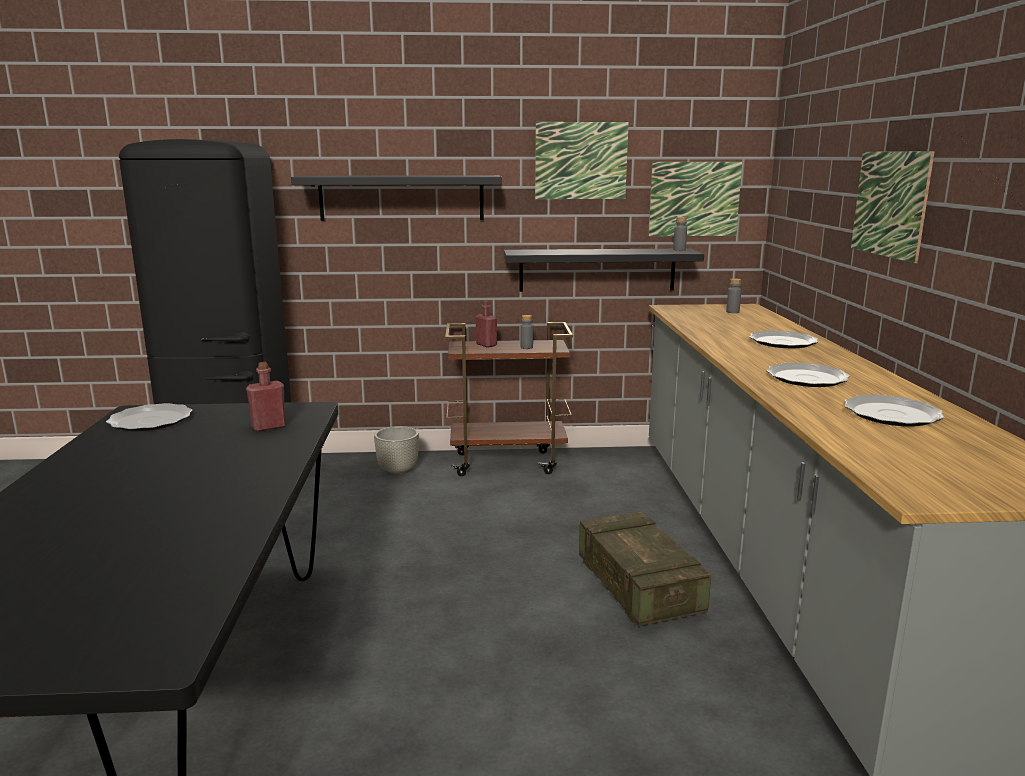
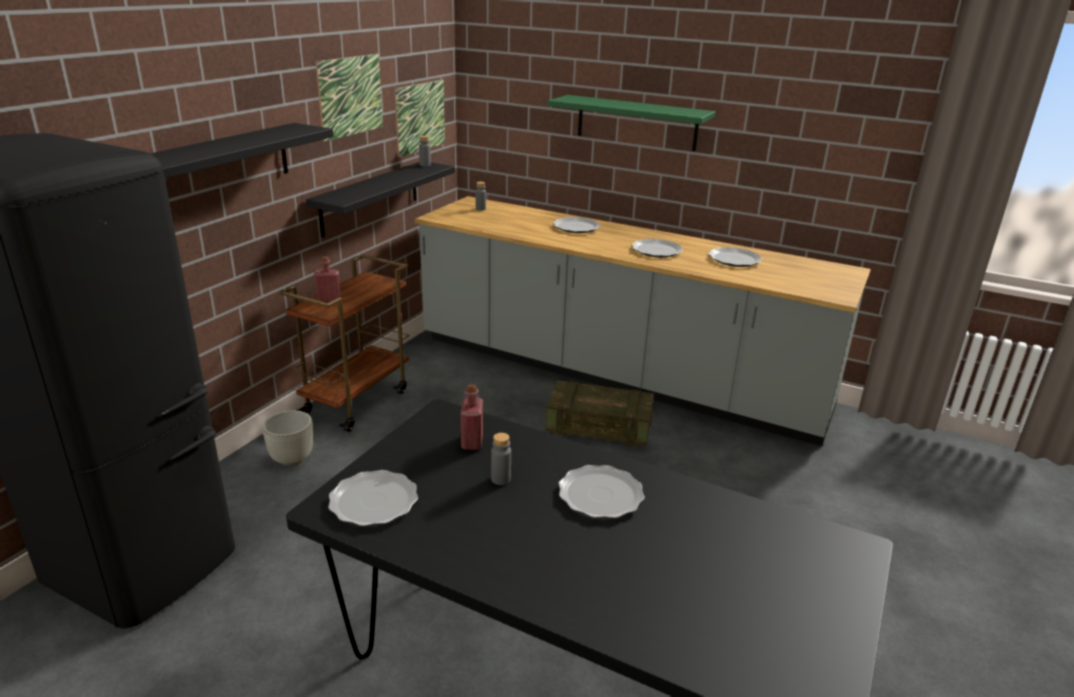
camera: 60 degrees left, 10 degrees up
(206, 489) = (601, 495): none -> plate
(526, 347) = (365, 289): grey bottle -> grey bottle (500, 479)
(890, 204) = (636, 122): picture -> green shelf

